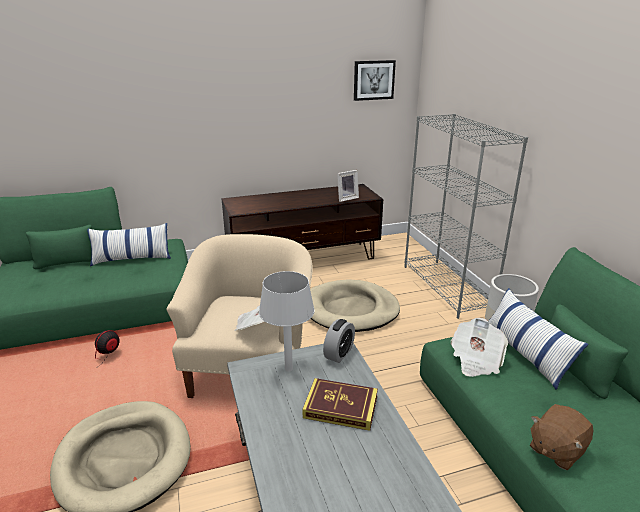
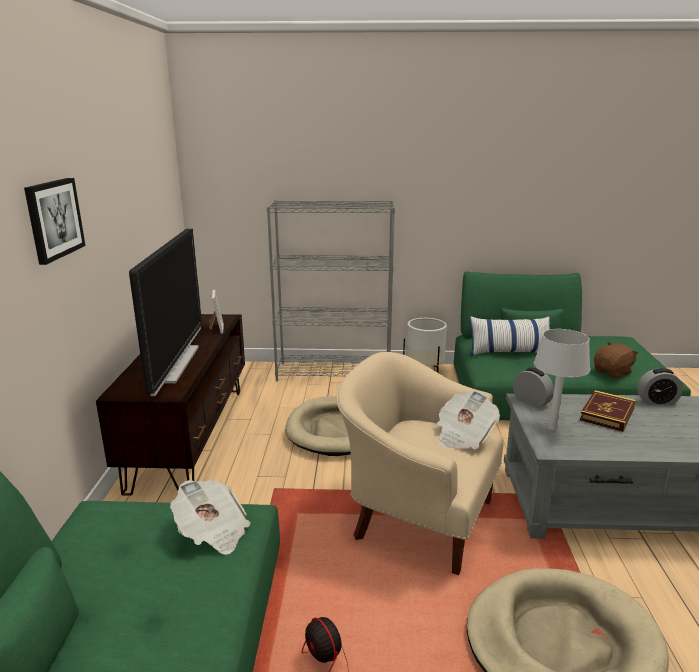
camera: 70 degrees left, 5 degrees down
(132, 258) = (127, 555): pillow -> none
(279, 202) = (173, 364): none -> television
(373, 80) = (160, 179): picture -> picture (54, 219)
(403, 453) = (656, 402): none -> alarm clock
(476, 360) = (514, 369): newspaper -> newspaper (213, 532)
(556, 449) = (612, 372): brown plush toy -> brown plush toy turned 105 degrees counterclockwise

